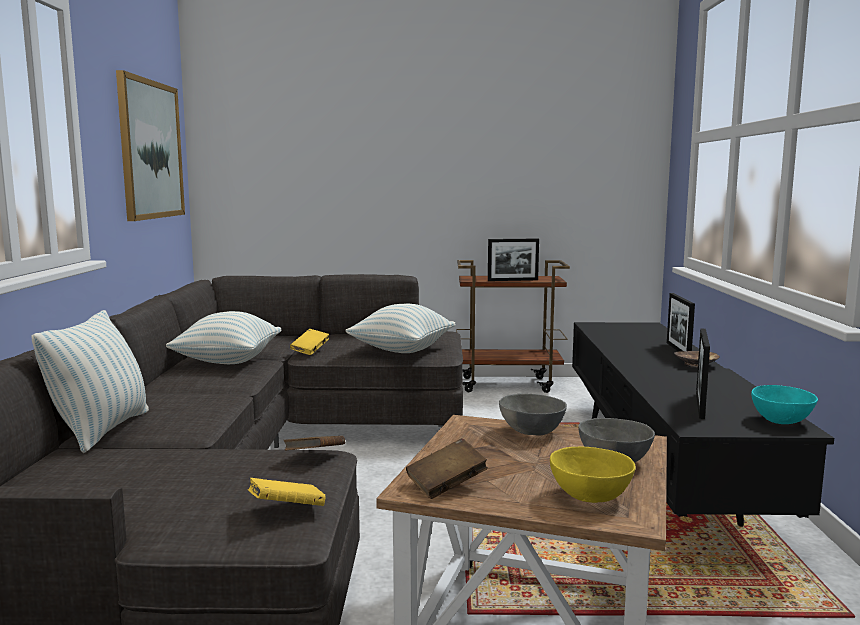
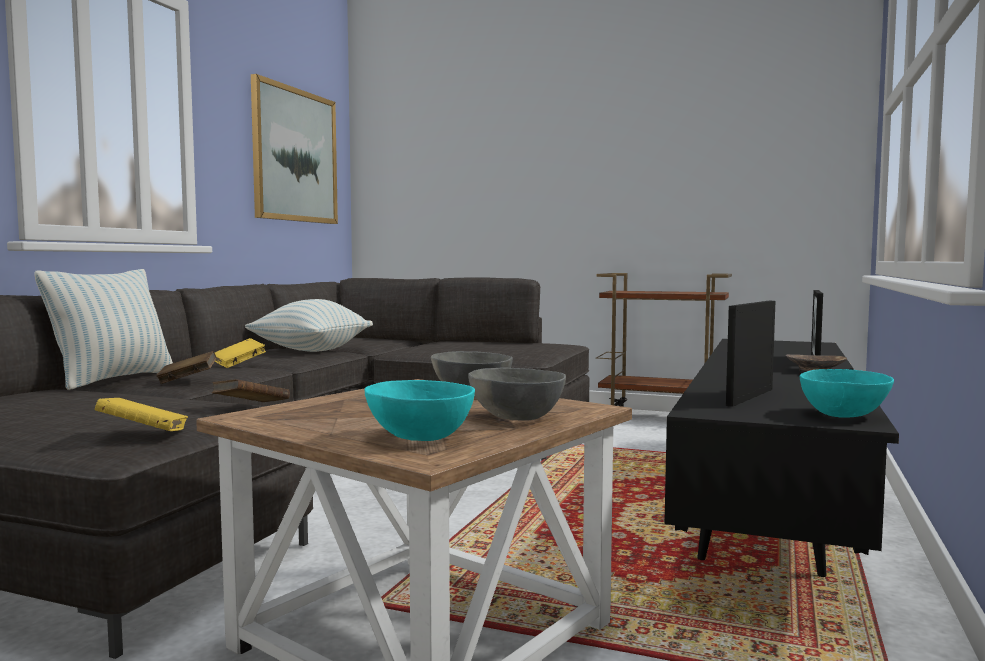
camera: 20 degrees right, 5 degrees down
(310, 351) = (402, 348): yellow book -> yellow book (239, 364)
(402, 350) = (494, 352): pillow -> none
(446, 485) = (285, 417): brown book -> brown book (187, 381)
(512, 280) = (662, 292): picture frame -> none
(588, 496) = (418, 437): yellow bowl -> turquoise bowl

